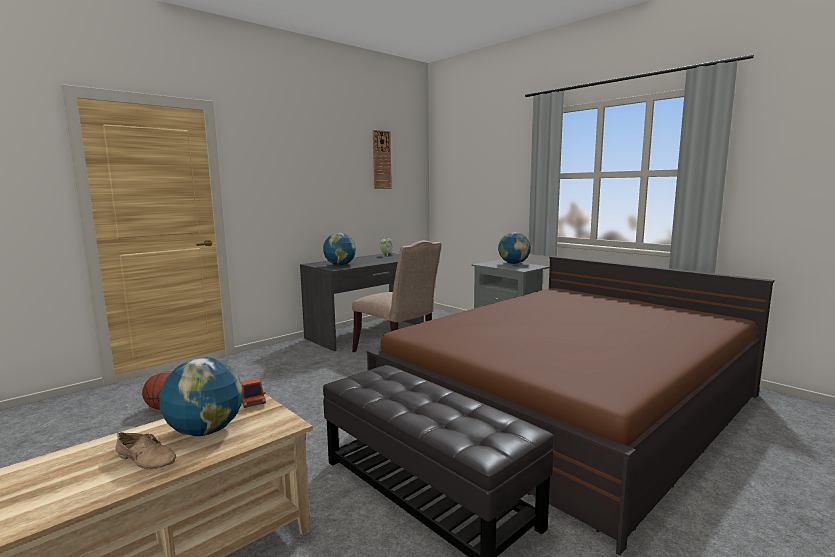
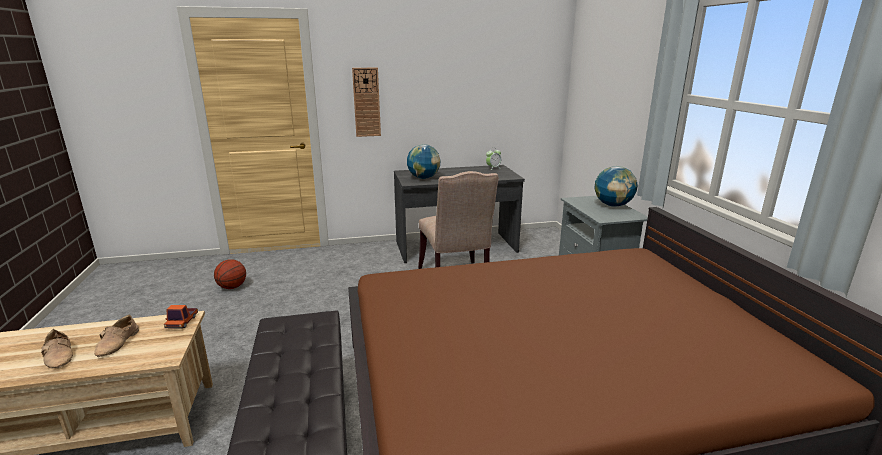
camera: 30 degrees right, 10 degrees up
(205, 431) = (119, 342): globe -> beige shoe
(381, 160) = (502, 59): wall clock -> wall clock (366, 102)

